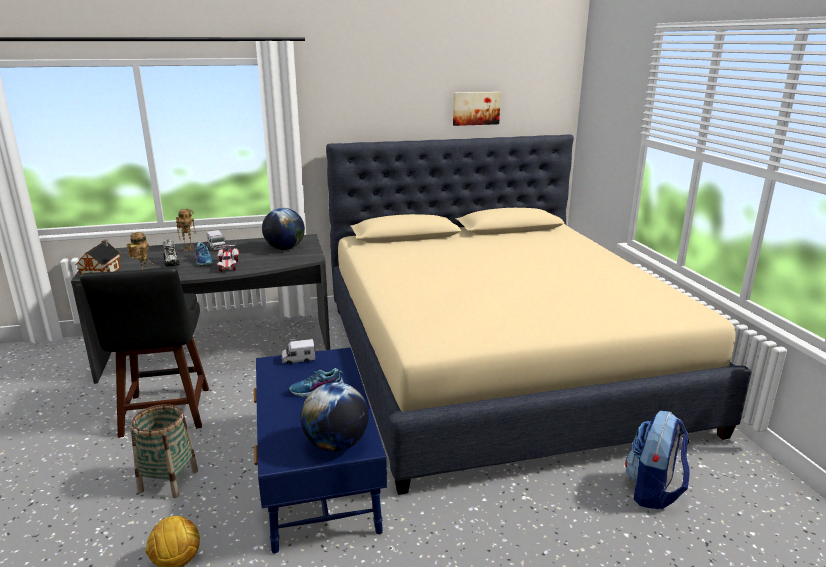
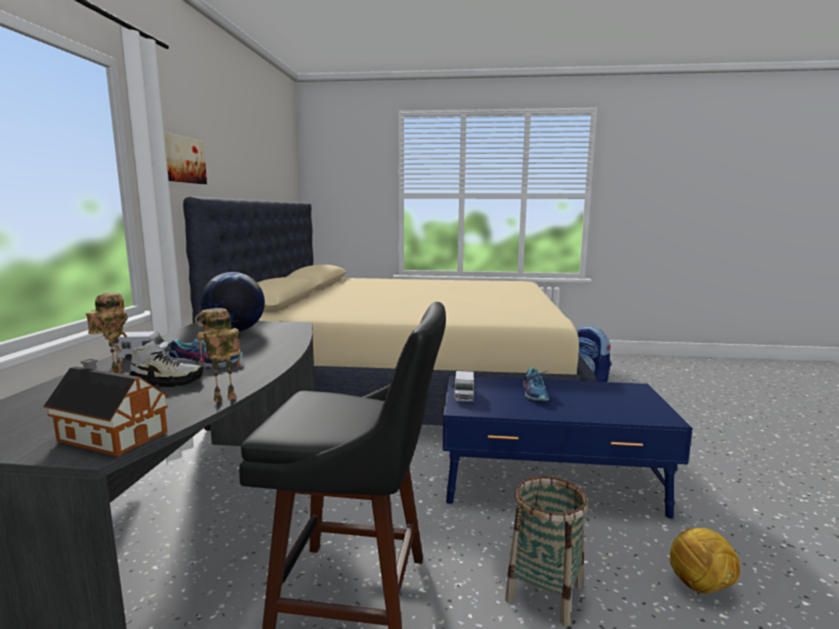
camera: 70 degrees left, 10 degrees down
(228, 266) = (257, 354): toy car -> none
(336, 444) = (634, 395): globe -> none
(476, 108) = (261, 172): picture -> picture (181, 159)

